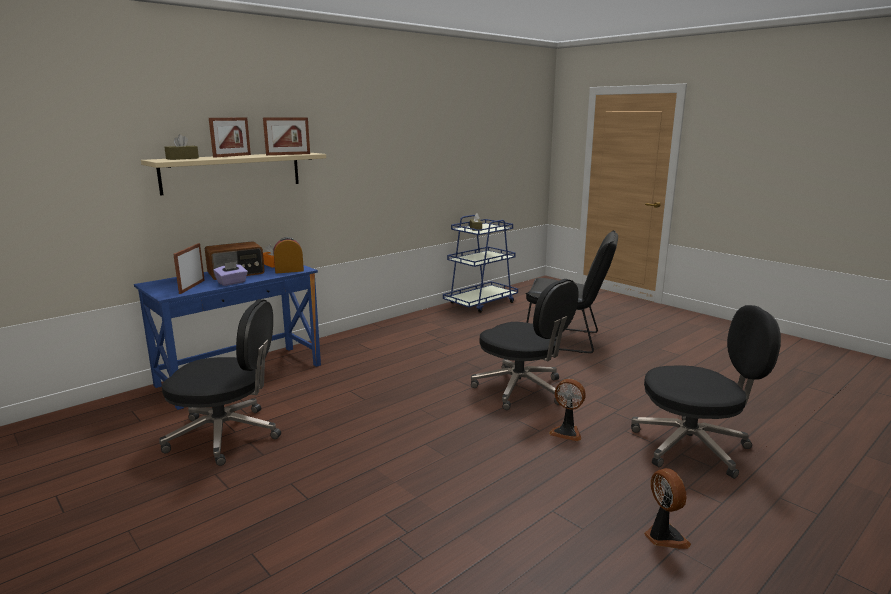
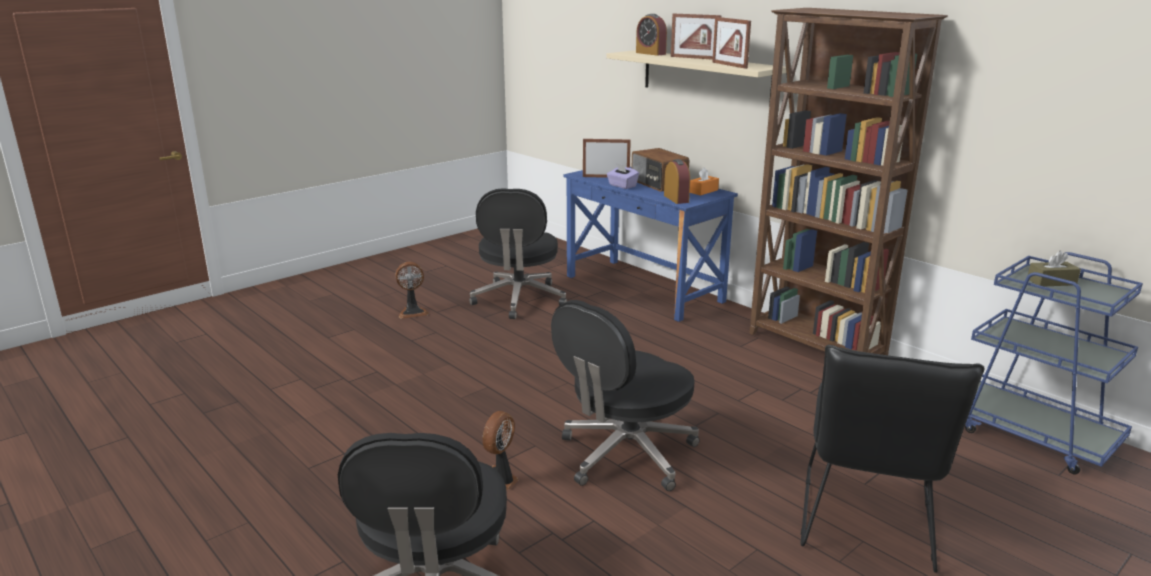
camera: 90 degrees right, 5 degrees up
(182, 158) = (650, 53): brown tissue box -> alarm clock
(377, 330) = (816, 346): none -> brown bookcase
(663, 536) = (269, 518): fan -> fan (412, 312)

